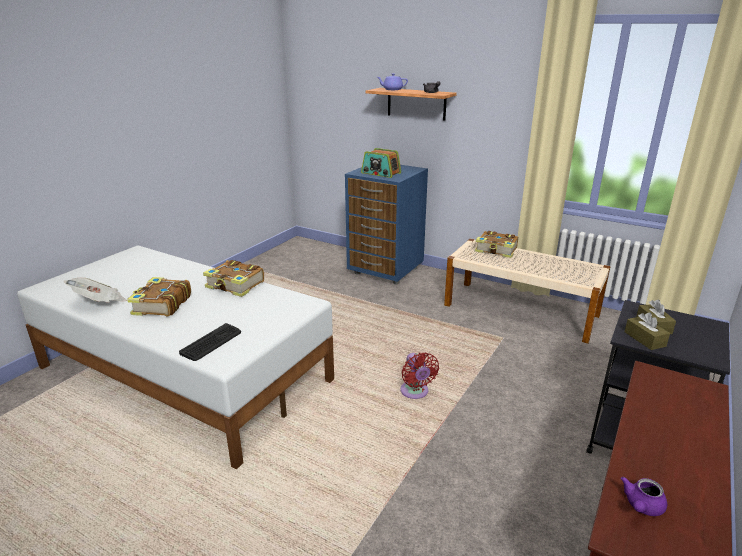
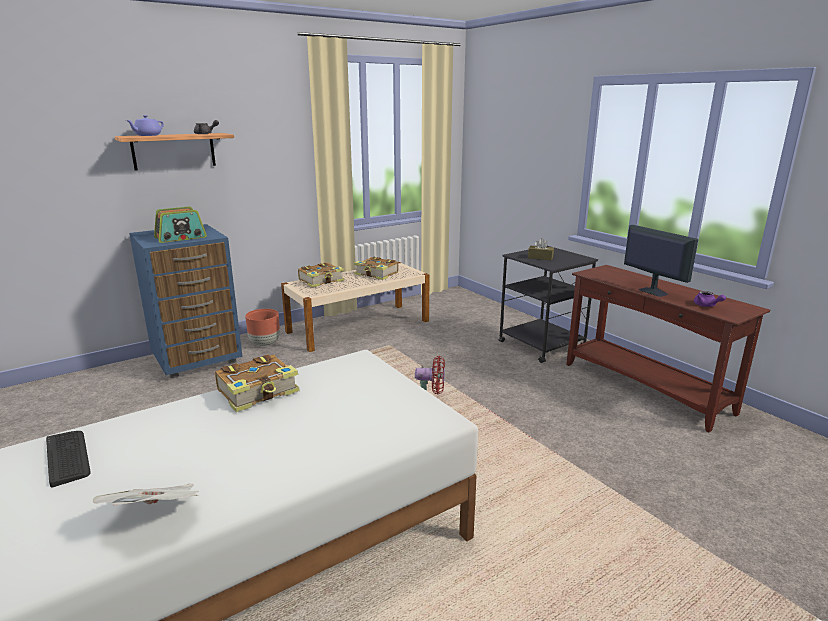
camera: 65 degrees left, 5 degrees down
(161, 305) = (247, 452): book -> book (376, 274)
(211, 342) = (395, 423): keyboard -> keyboard (68, 457)
(436, 283) = (265, 344): none -> brown planter
(643, 440) = (652, 291): none -> monitor
(644, 339) = (554, 263): brown tissue box -> none

